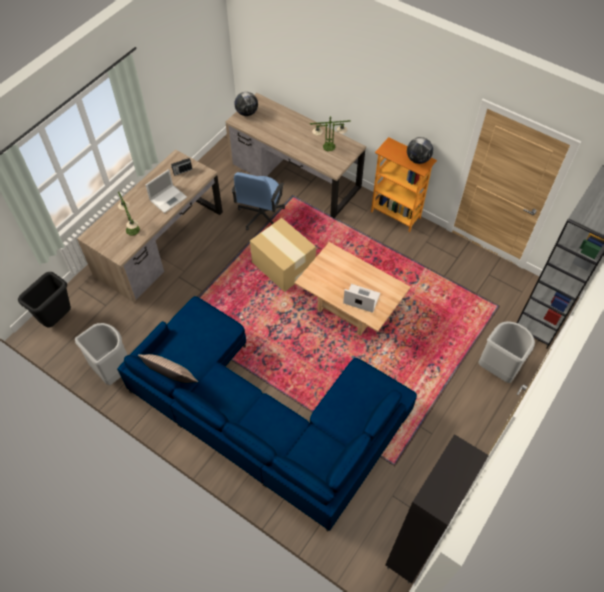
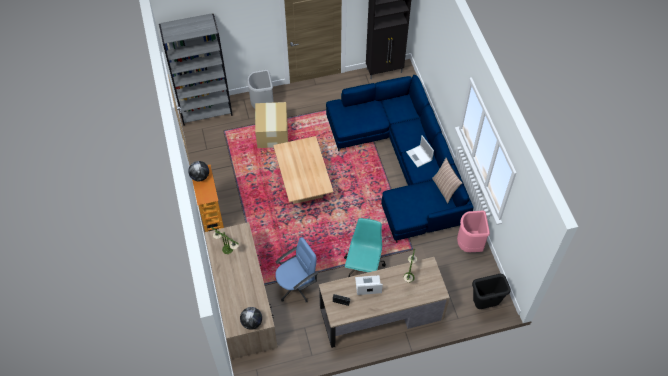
camera: 140 degrees left, 0 degrees up
(113, 370) = (469, 245): grey trash can -> pink trash can
(211, 271) = (363, 267): none -> turquoise office chair
(283, 265) = (315, 239): cardboard box -> cardboard box (272, 133)
(361, 298) = (306, 157): laptop -> laptop (419, 156)

